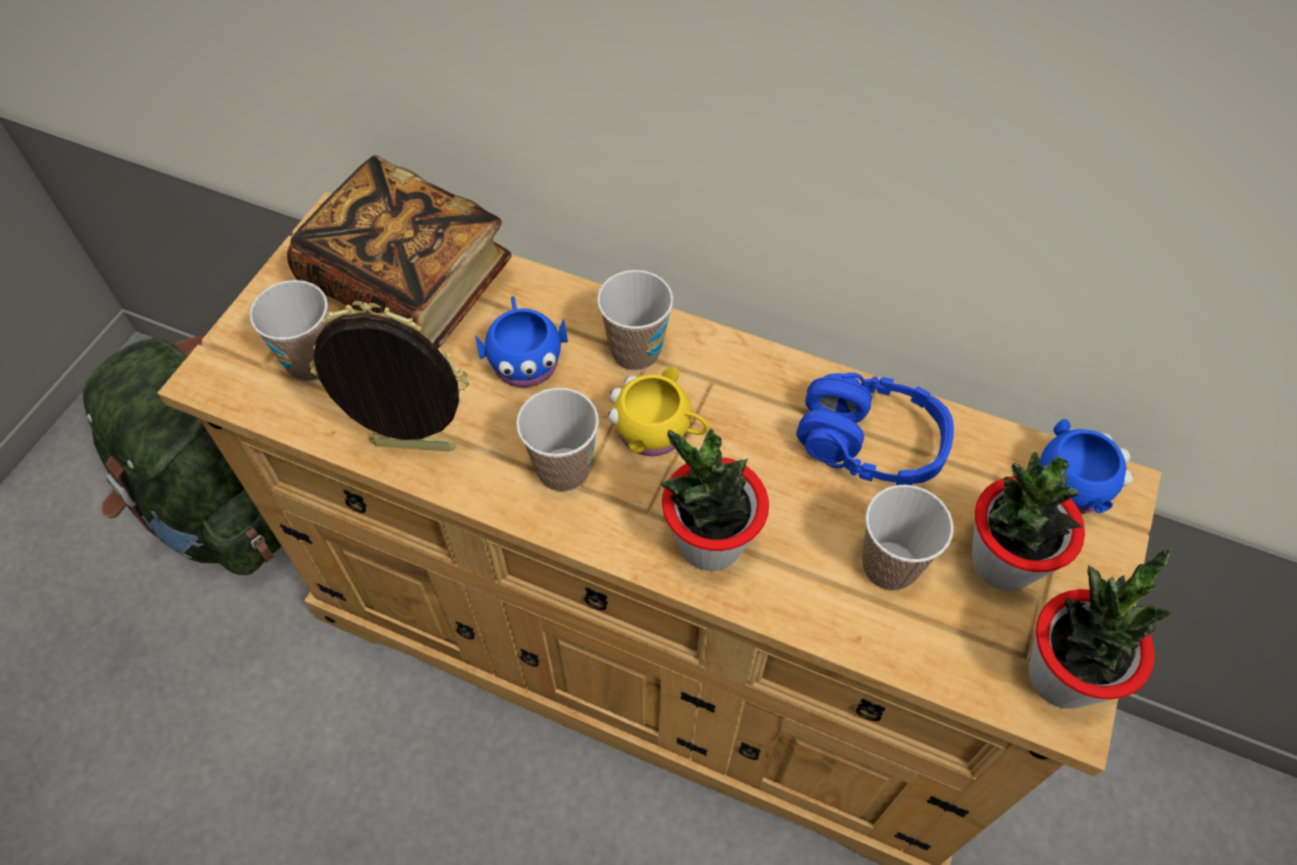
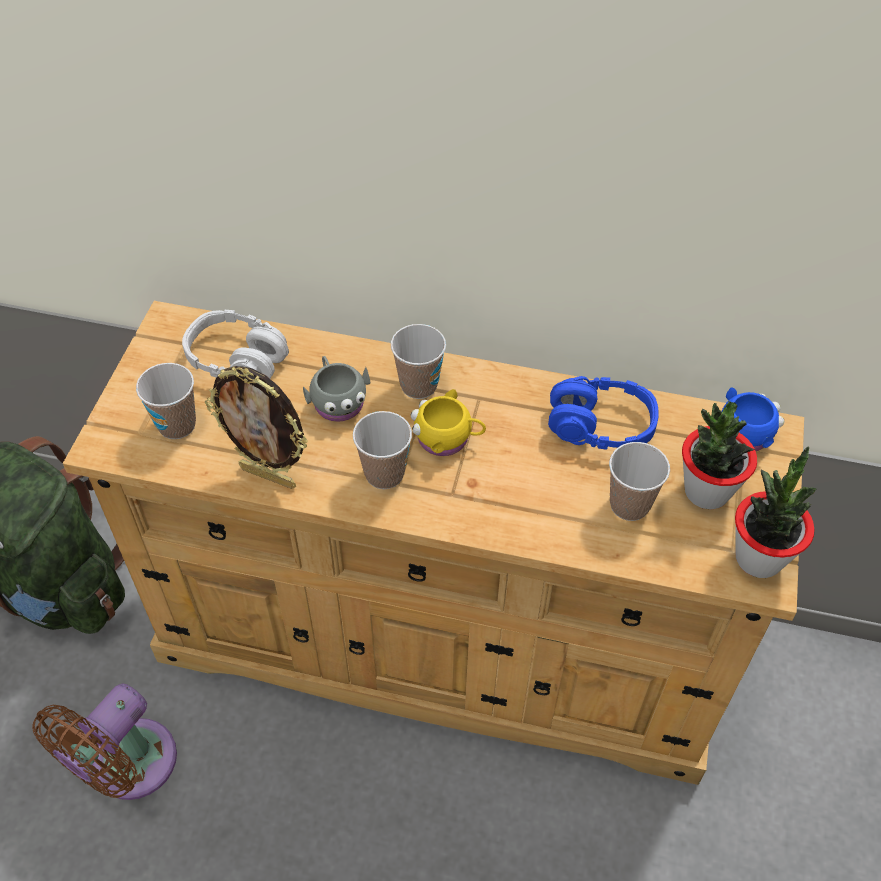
camera: 10 degrees left, 5 degrees down
(256, 742) = (127, 767): none -> brown fan
(409, 284) = (237, 359): book -> grey headphones
(412, 449) = (269, 476): picture frame -> picture frame turned 150 degrees counterclockwise
(524, 357) = (337, 400): blue mug -> grey mug
(709, 543) = (501, 508): potted plant -> none

